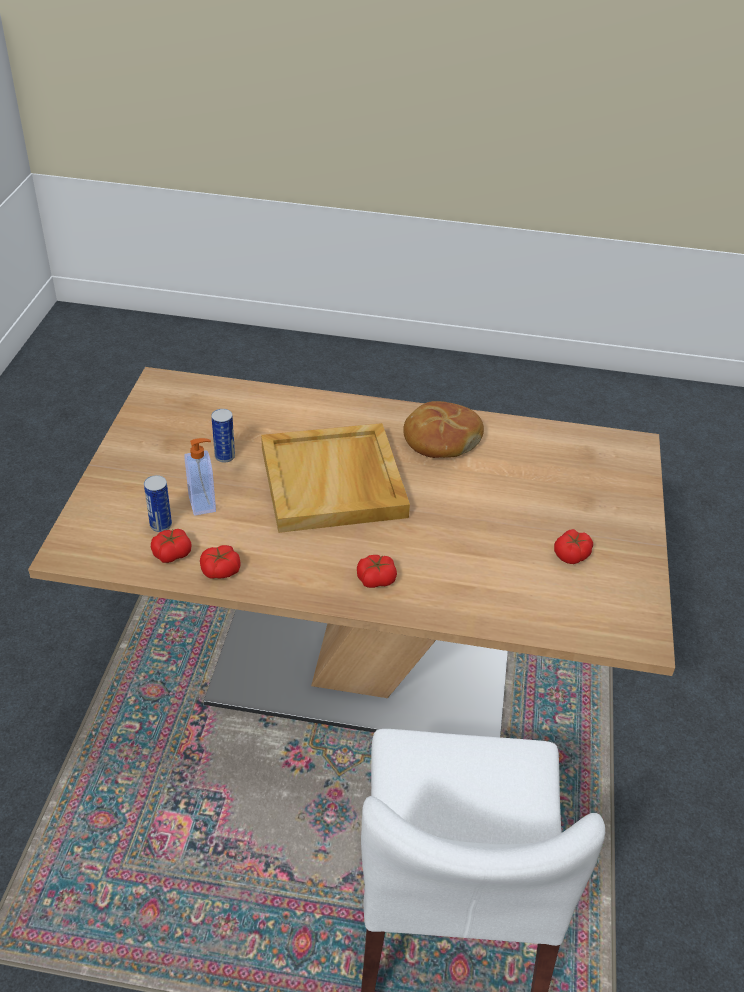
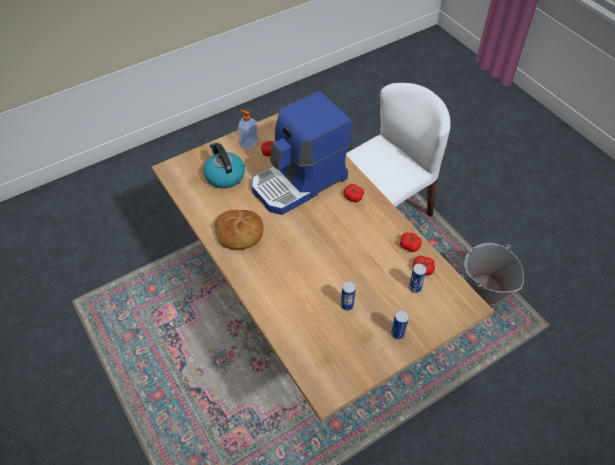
camera: 130 degrees left, 10 degrees up
(135, 468) = (397, 334): none -> can
(135, 919) = (483, 293): none -> grey bucket
(203, 503) = (384, 285): soap dispenser -> soap dispenser (248, 143)
(334, 482) = (315, 250): beige tray -> none
(470, 544) = (299, 183): none -> coffee machine
(568, 483) = (224, 176): none -> kettle

